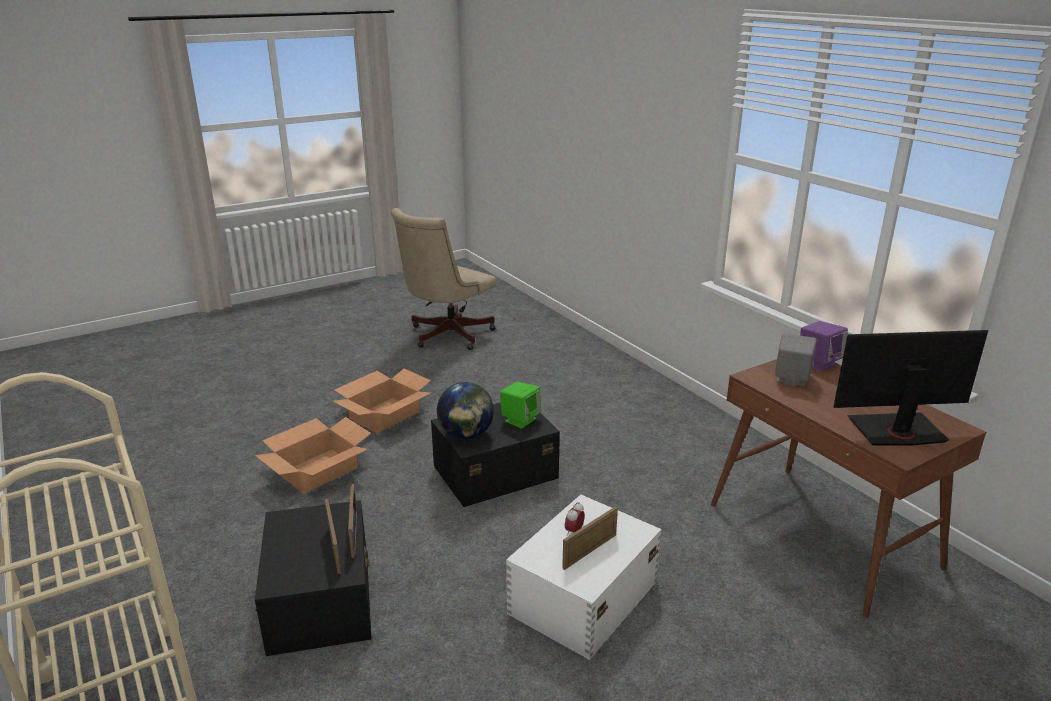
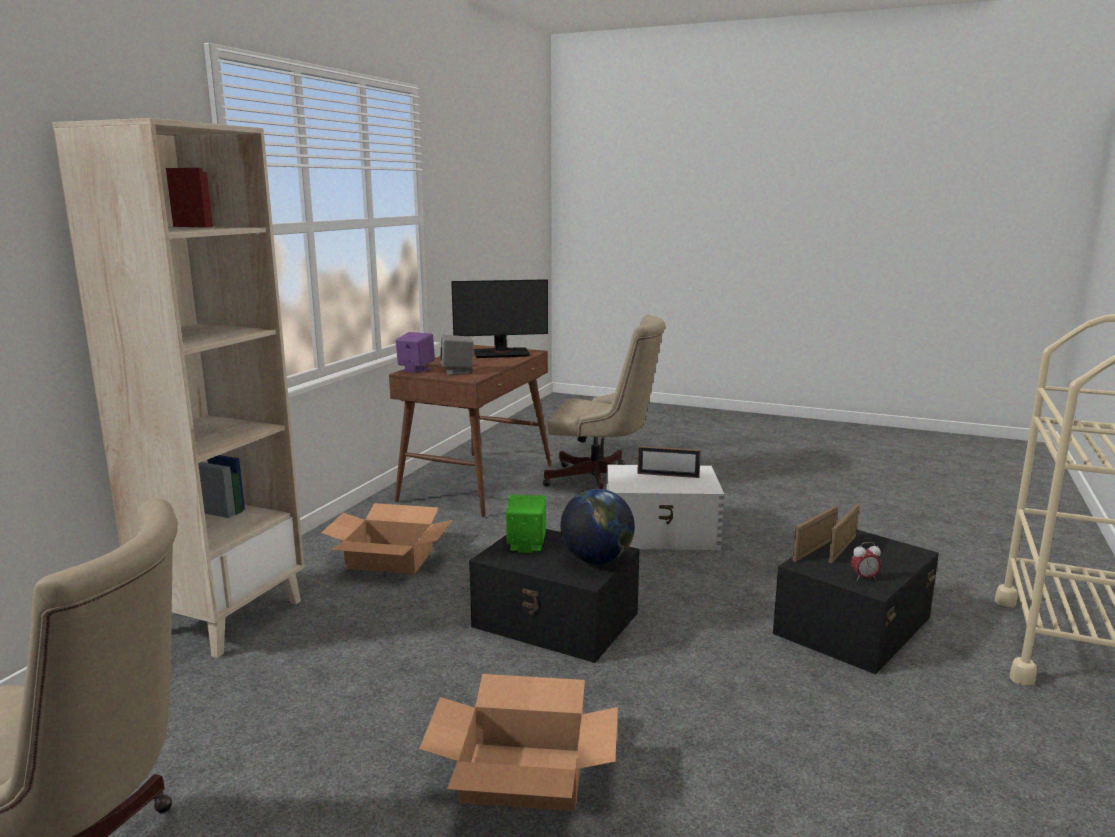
camera: 125 degrees left, 10 degrees down
(317, 470) = (727, 749): cardboard box -> cardboard box (390, 559)
(574, 532) = (657, 483): alarm clock -> alarm clock (864, 578)
(621, 376) = (224, 617): none -> beige bookcase
(771, 634) = (602, 481): none -> beige office chair
(897, 431) = (501, 353): monitor -> monitor turned 60 degrees counterclockwise

